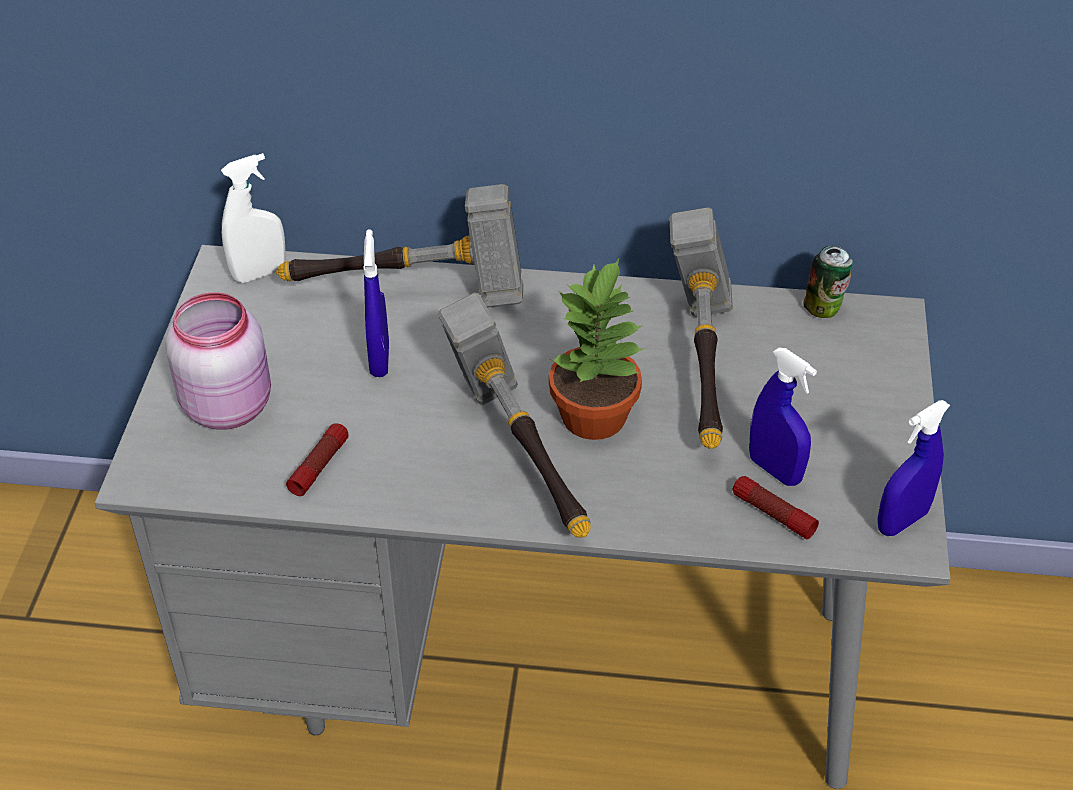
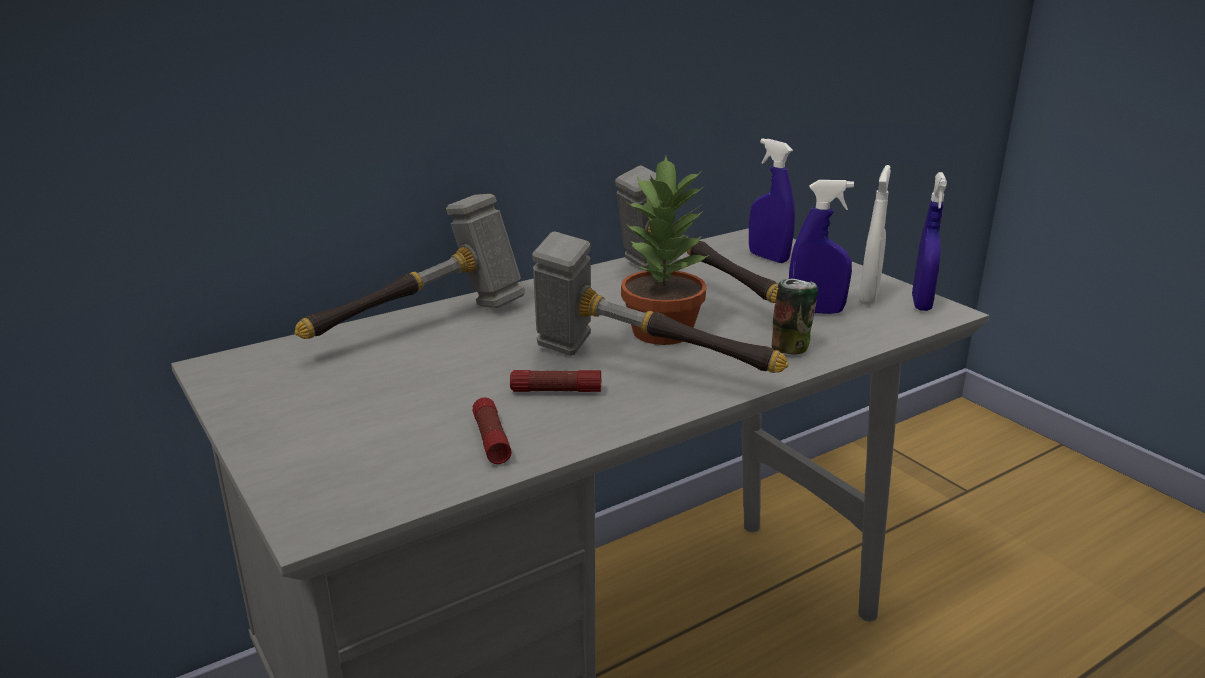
camera: 40 degrees left, 20 degrees down
(228, 404) = (342, 440): pink jar -> none
(259, 273) = (259, 359): white spray bottle -> white spray bottle (868, 297)
(379, 359) = (448, 365): blue spray bottle -> blue spray bottle (768, 257)
(773, 514) = (852, 329): flashlight -> flashlight (556, 391)
(824, 308) = (715, 244): can -> can (791, 349)

